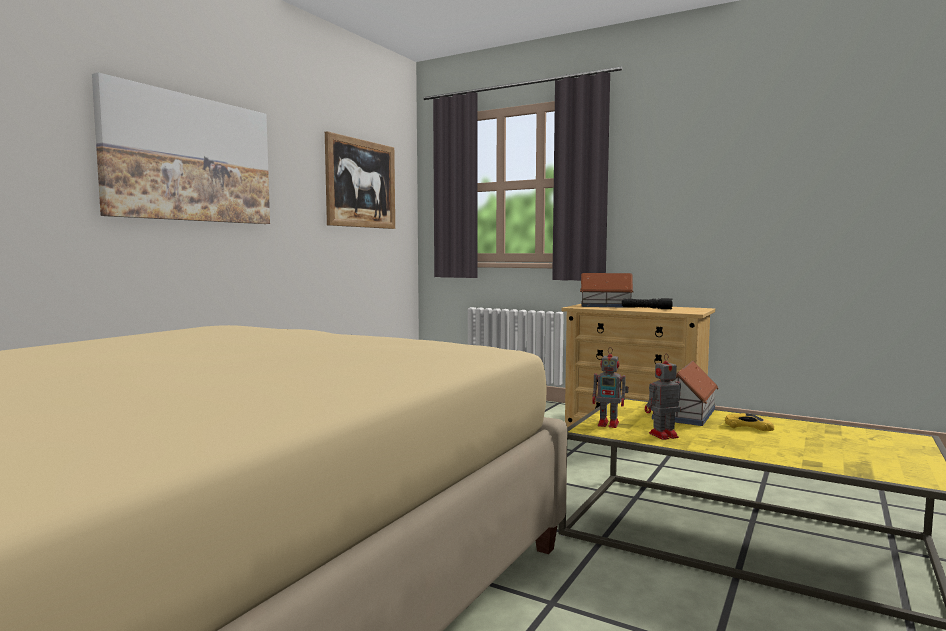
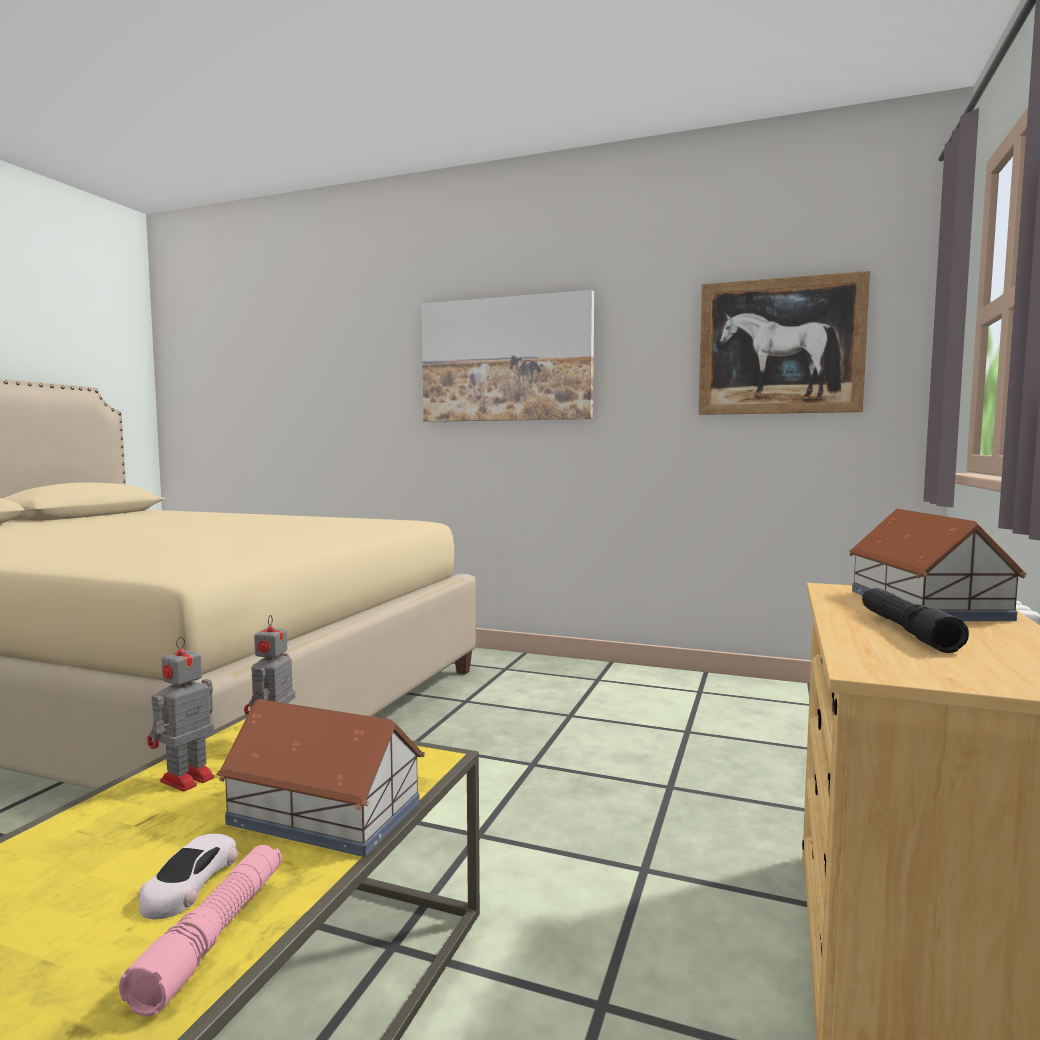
camera: 80 degrees right, 0 degrees up
(662, 435) = (185, 780): toy robot -> toy robot turned 120 degrees counterclockwise
(749, 427) = (189, 883): yellow toy car -> white toy car
(774, 422) = (214, 936): none -> pink flashlight

